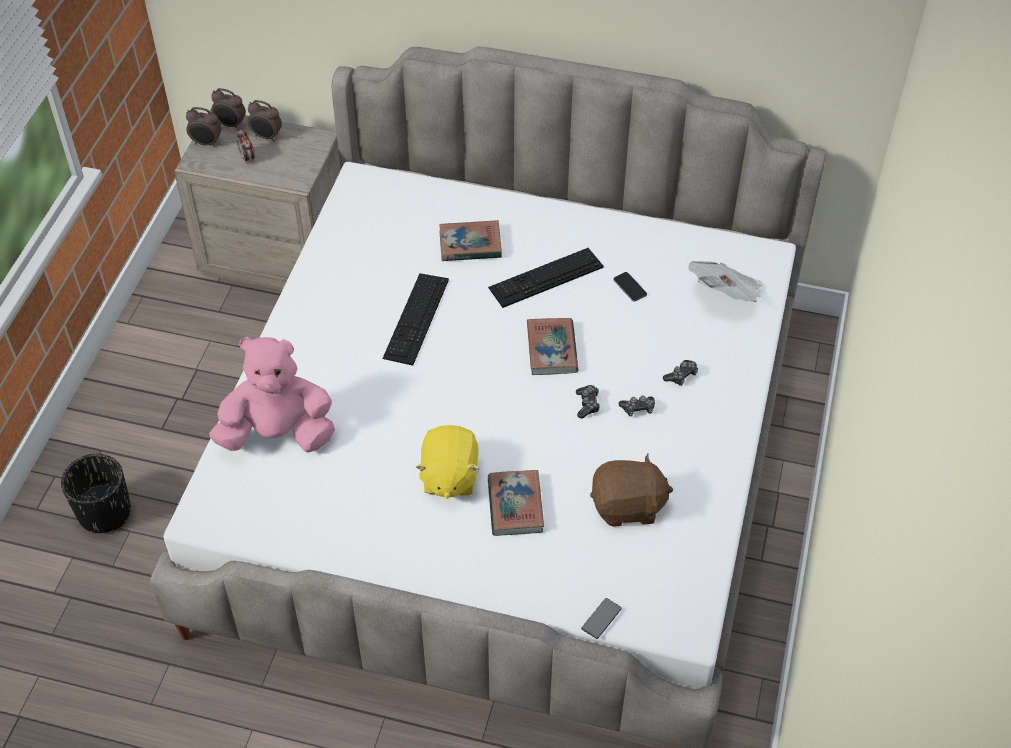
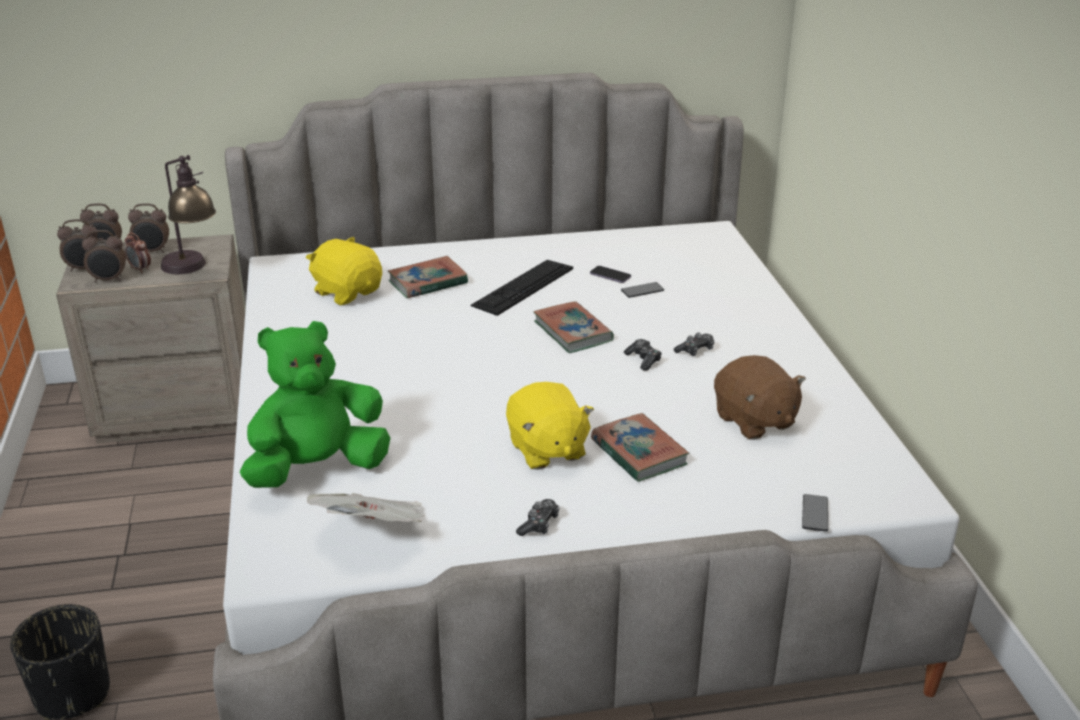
camera: 25 degrees left, 20 degrees down
(219, 165) = (109, 280): none -> alarm clock
(278, 434) = (317, 469): pink plush toy -> green plush toy
(287, 172) = (193, 270): none -> table lamp
(399, 236) = (347, 292): none -> yellow plush toy
(416, 318) = (411, 343): keyboard -> none
(628, 506) = (754, 421): brown plush toy -> brown plush toy turned 90 degrees clockwise
(644, 317) = (642, 291): none -> phone
(681, 376) = (714, 319): game controller -> game controller (539, 524)
(726, 294) = (702, 261): newspaper -> newspaper (374, 531)

